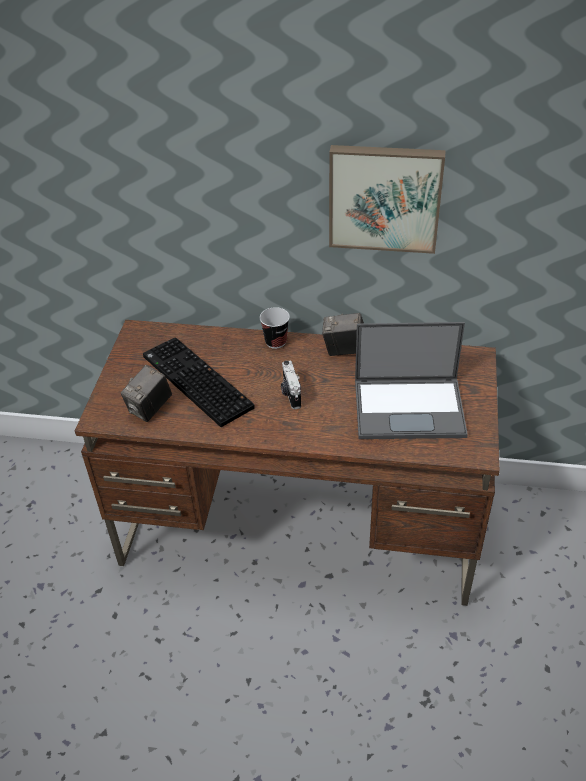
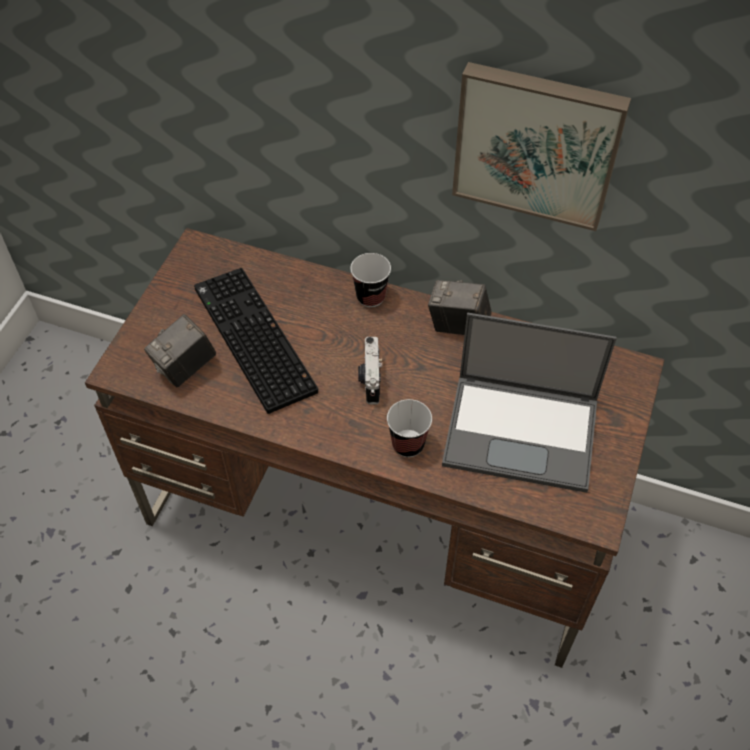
camera: 10 degrees right, 10 degrees up
(330, 429) = (408, 444): none -> cup

